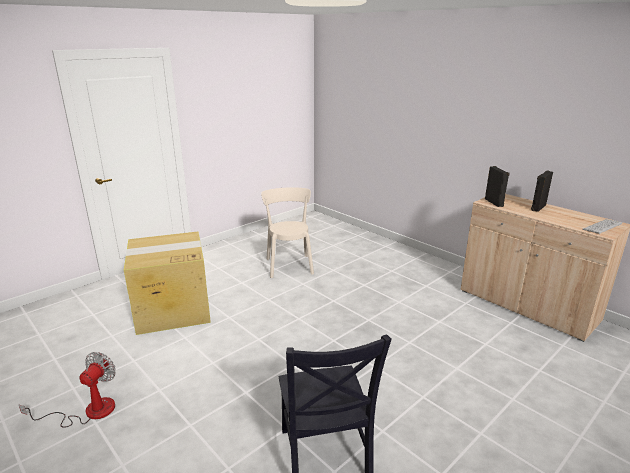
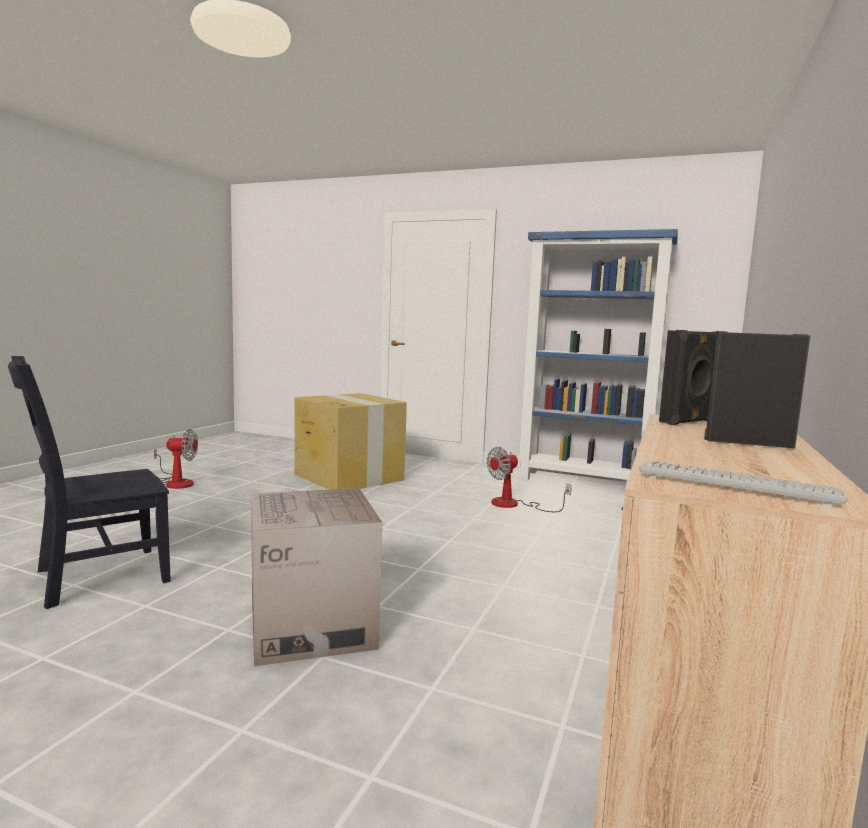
camera: 65 degrees right, 15 degrees down
(266, 233) = (584, 482): none -> blue bookcase
(289, 265) = (514, 505): beige chair -> fan
(426, 367) = (311, 627): none -> cardboard box

